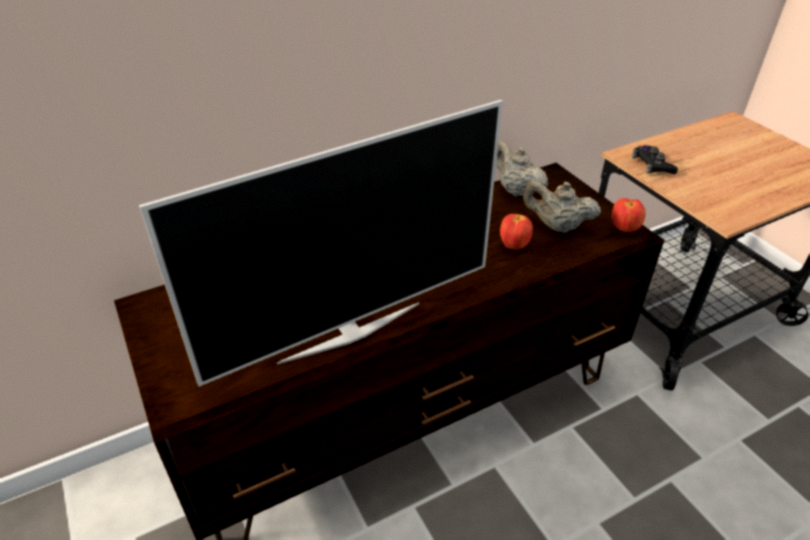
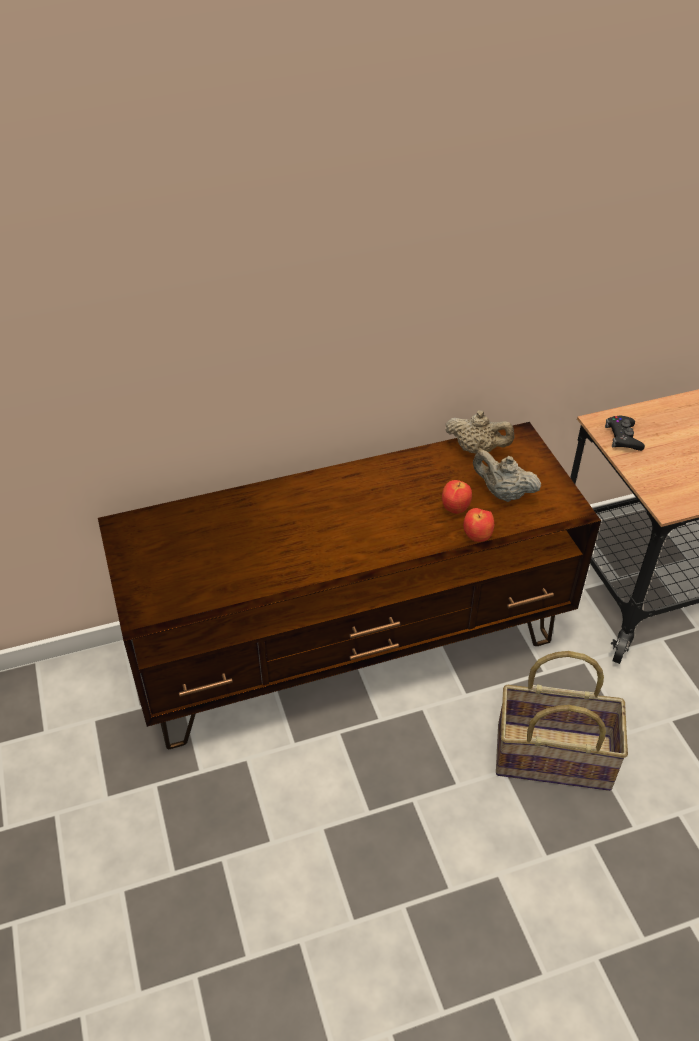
camera: 10 degrees right, 5 degrees up
(350, 331) = (289, 571): television -> none
(515, 190) = (477, 449): beige teapot -> beige teapot turned 135 degrees clockwise
(624, 229) = (567, 504): apple -> apple (477, 537)
(641, 495) = (554, 755): none -> basket

